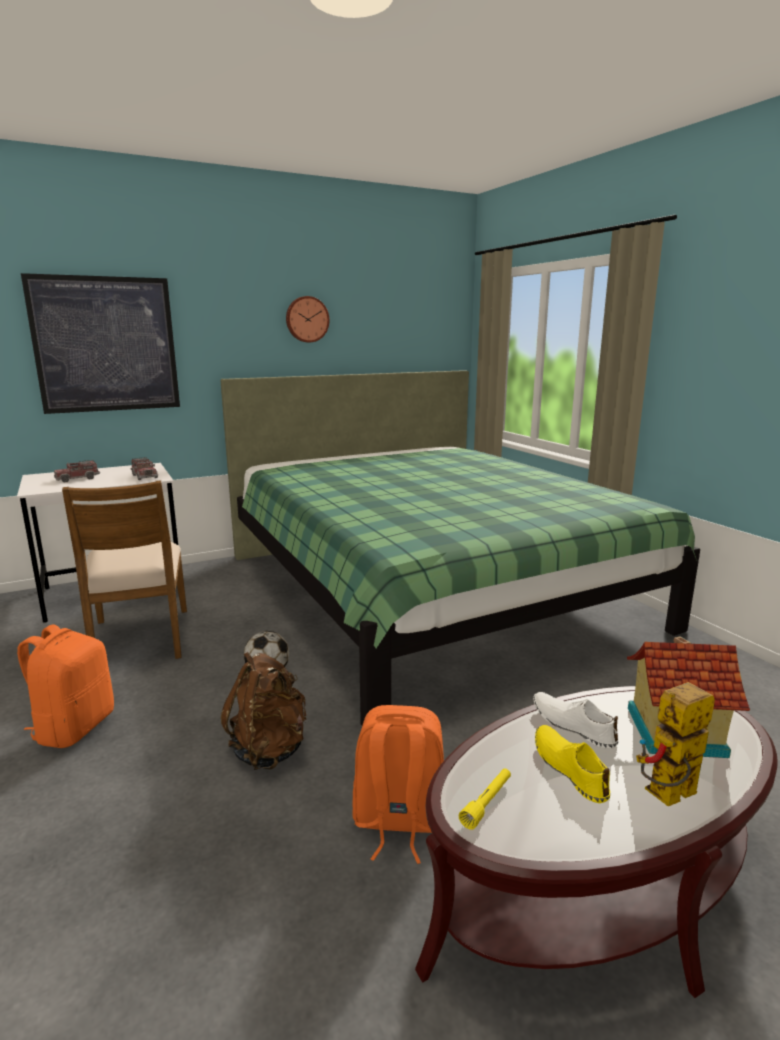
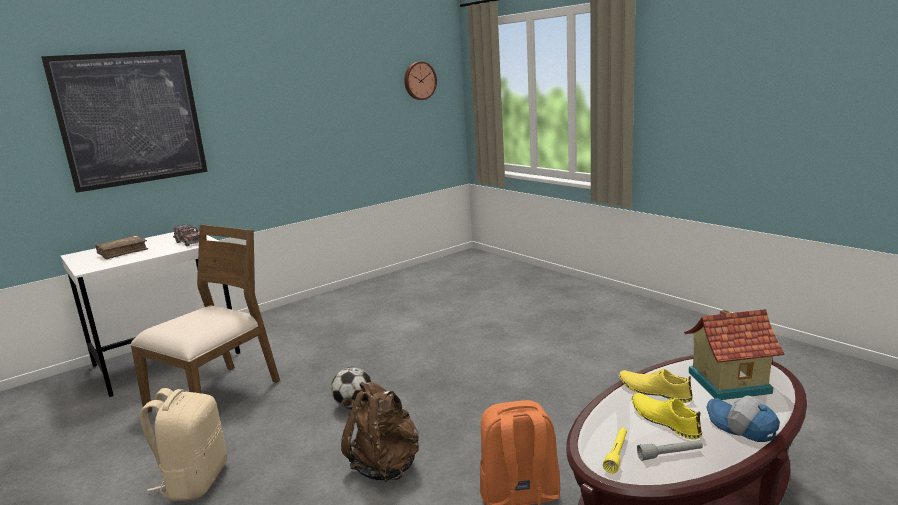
camera: 10 degrees left, 0 degrees up
(74, 727) = (194, 481): orange backpack -> beige backpack
(77, 478) = (123, 252): toy truck -> brown book
(140, 638) = (217, 395): brown chair -> brown chair turned 120 degrees counterclockwise
(307, 319) = (316, 77): wall clock -> wall clock (419, 81)
(429, 590) = (467, 314): green bed -> none
(555, 818) = (670, 454): none -> grey flashlight
(572, 725) = (654, 391): white shoe -> yellow shoe
(667, 798) = (741, 427): toy robot -> cap

